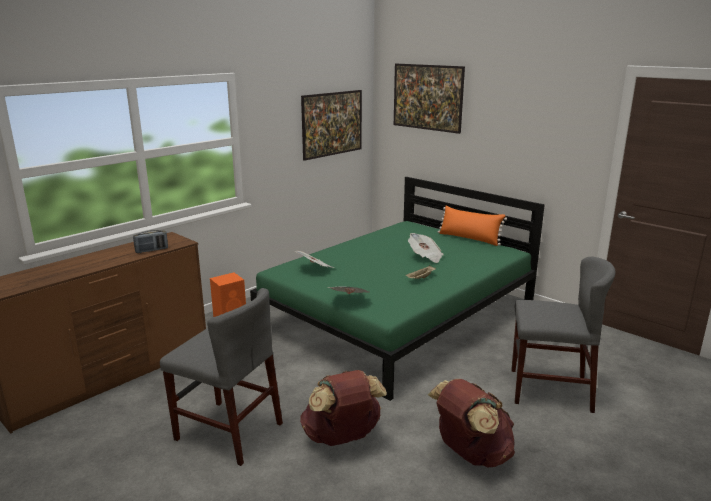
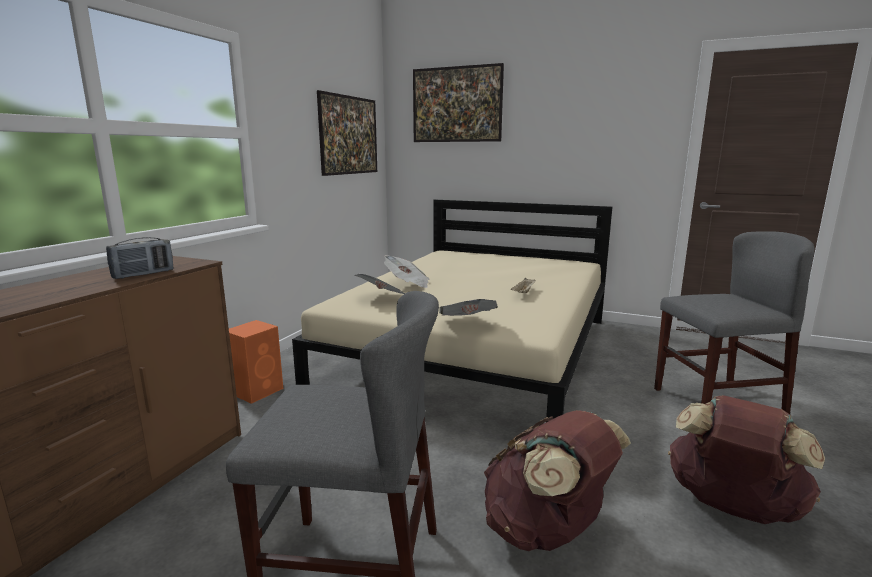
camera: 20 degrees left, 5 degrees down
(399, 316) = (477, 352): green bed -> beige bed
(425, 257) = (503, 274): newspaper -> newspaper (408, 284)
(469, 238) = (525, 257): orange pillow -> none

